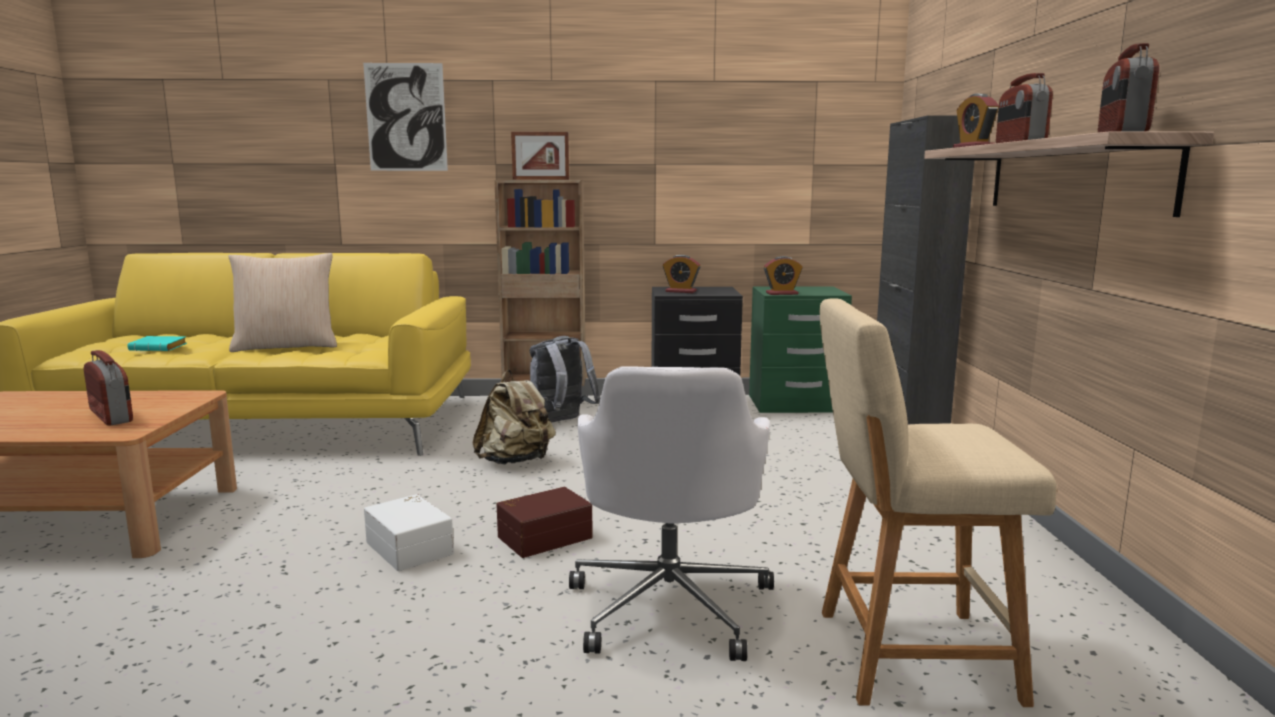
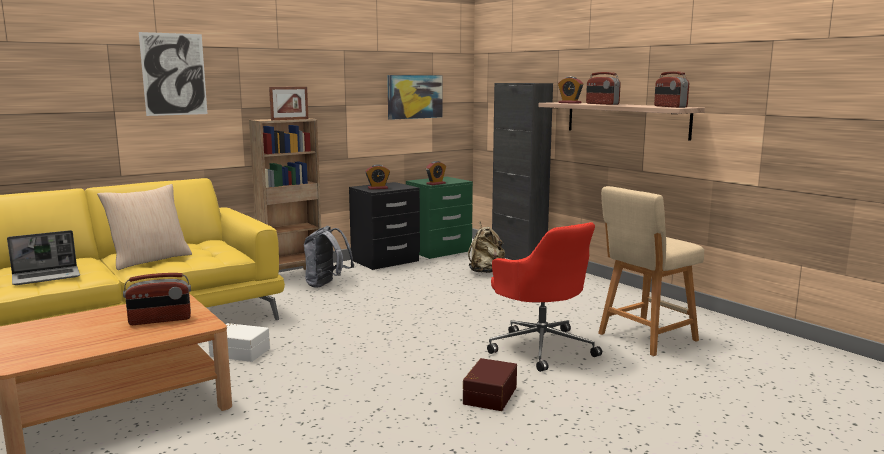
camera: 35 degrees left, 0 degrees up
(112, 416) = (160, 320): radio -> radio turned 150 degrees clockwise
(160, 348) = (47, 277): turquoise book -> laptop
(411, 547) = (379, 360): white storage box -> white storage box (240, 351)
(516, 461) = (345, 310): beige backpack -> beige backpack (485, 271)
(543, 536) = (436, 338): brown storage box -> brown storage box (488, 395)
(670, 605) = (541, 347): white office chair -> red office chair
(778, 153) = (414, 96): none -> picture

